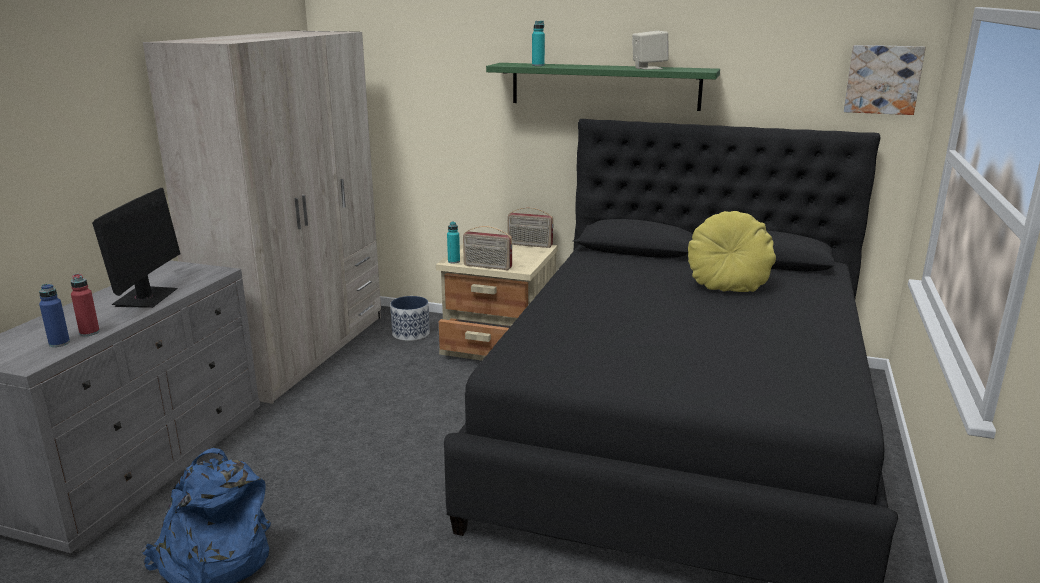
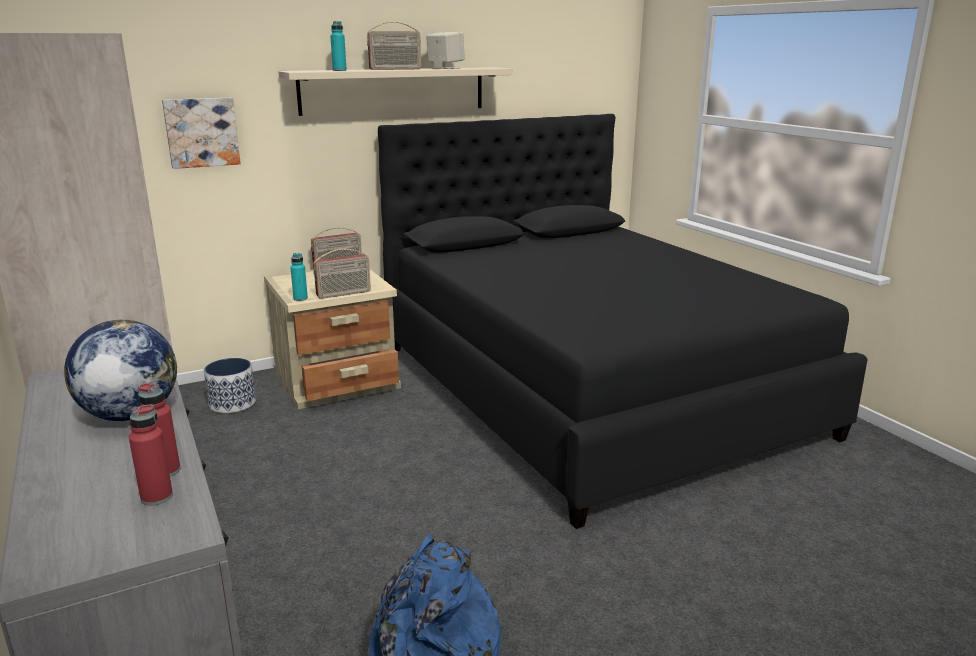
camera: 45 degrees left, 0 degrees up
(59, 343) = (157, 497): blue bottle -> red bottle
(146, 298) = (129, 415): monitor -> globe
(594, 66) = (395, 69): none -> radio
(604, 86) = (393, 90): green shelf -> beige shelf
(727, 288) = (588, 253): yellow pillow -> none
(882, 79) = (607, 70): picture -> picture (201, 132)

